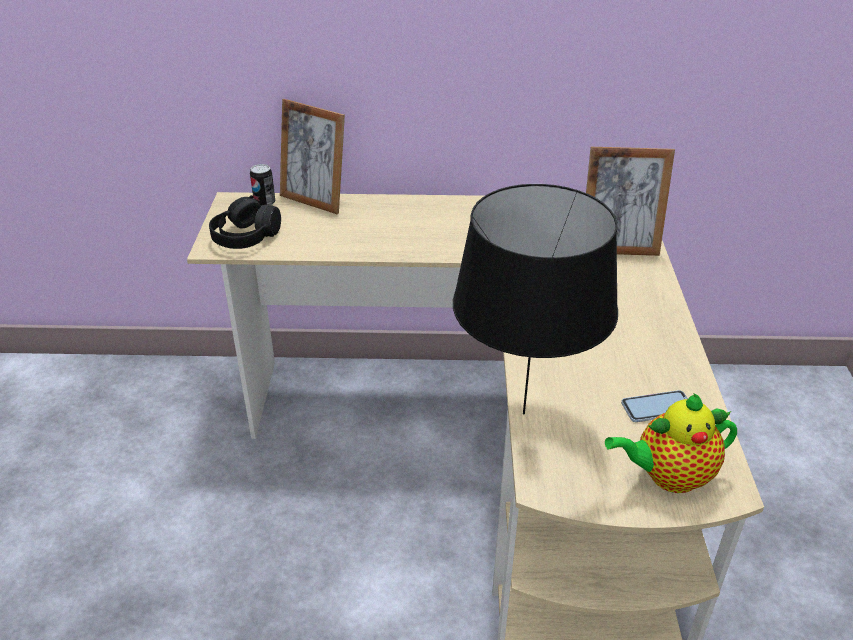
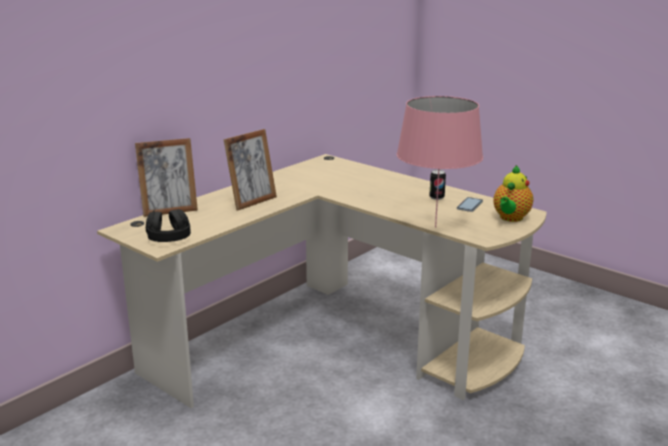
camera: 50 degrees left, 15 degrees down
(264, 203) = (143, 222): can -> can (436, 197)
(524, 413) = (435, 227): black table lamp -> pink table lamp
(618, 248) = (353, 172): picture frame -> picture frame (252, 202)

